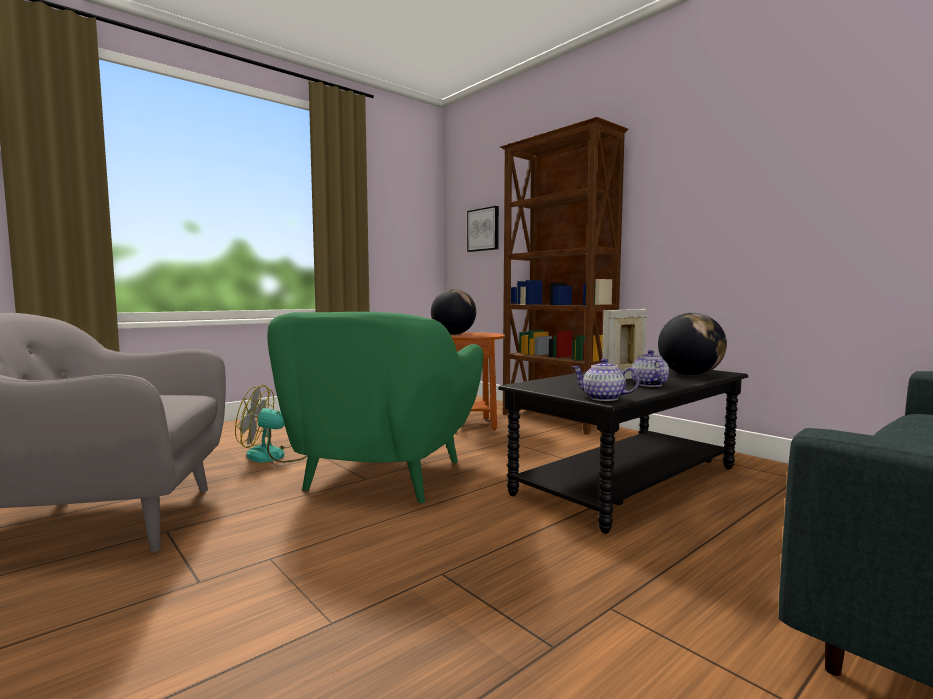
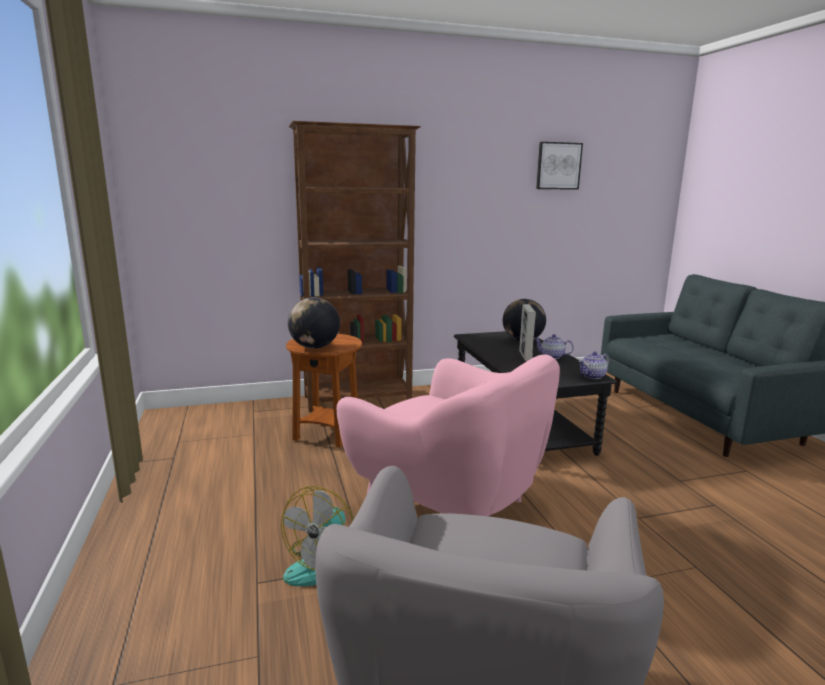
camera: 65 degrees left, 10 degrees up
(383, 476) = (448, 507): green armchair -> pink armchair
(483, 229) = (208, 202): picture -> picture (558, 166)

